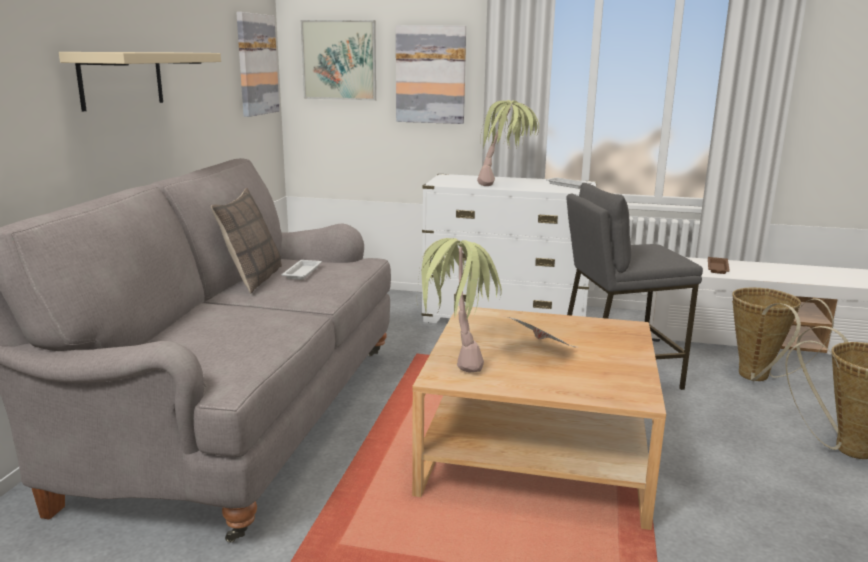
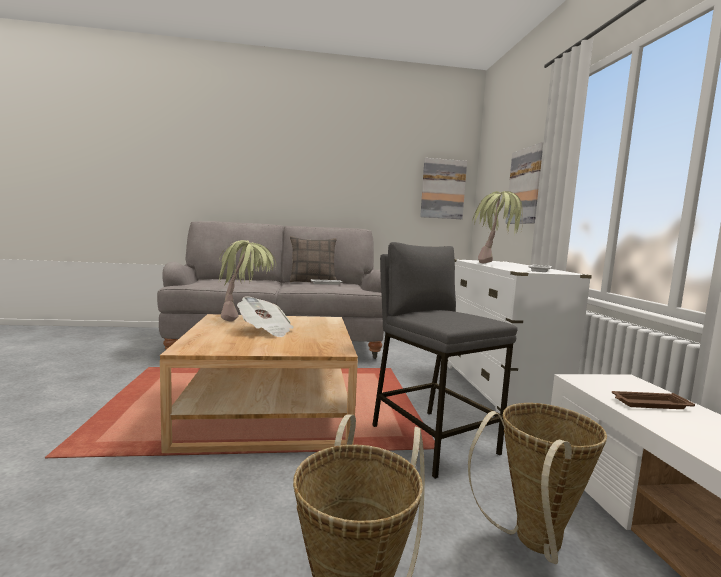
camera: 70 degrees right, 10 degrees down
(122, 79) = (312, 185): beige shelf -> none
(339, 60) = (493, 184): picture -> none

